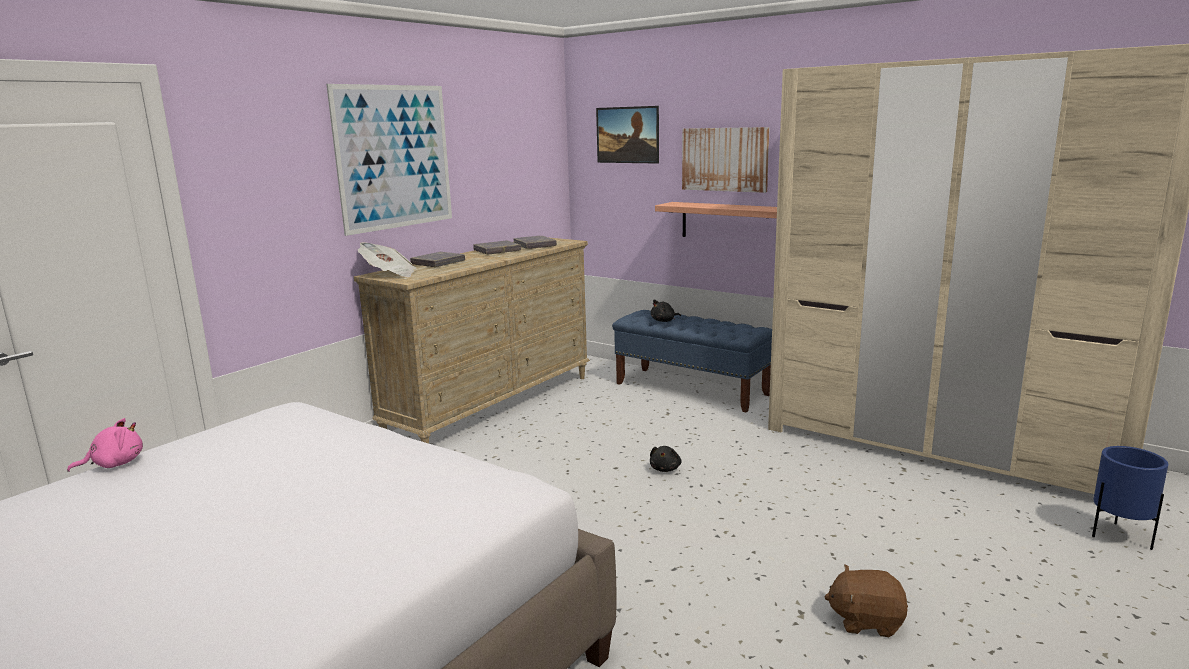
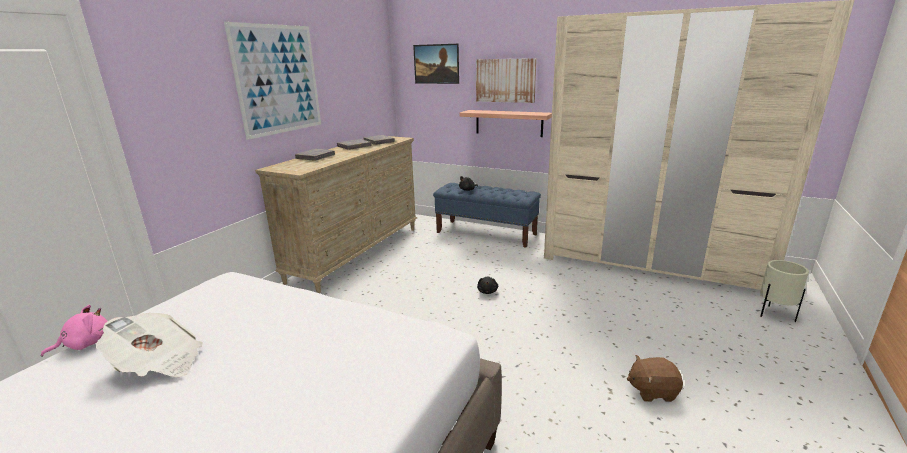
camera: 10 degrees left, 5 degrees up
(389, 274) = (282, 167): newspaper -> newspaper (159, 363)
(1119, 537) = (774, 315): blue planter -> beige planter

